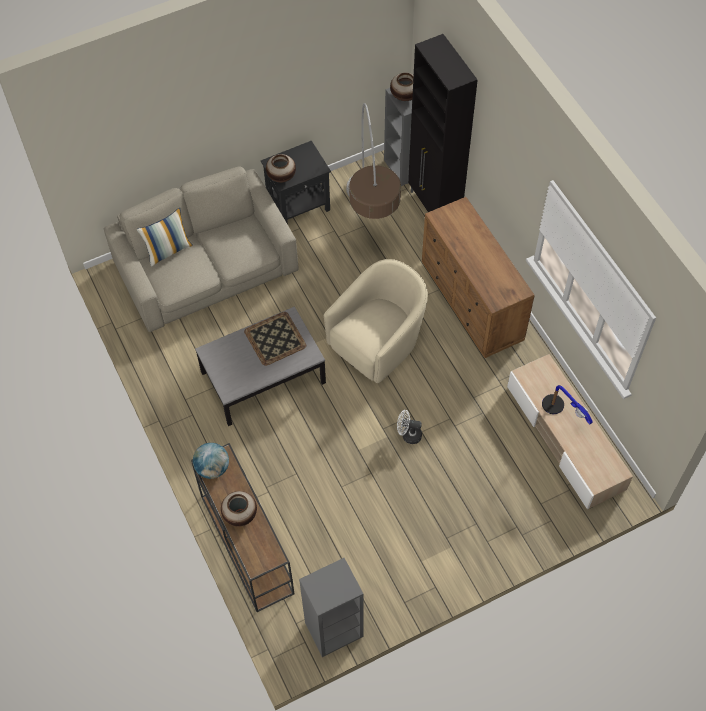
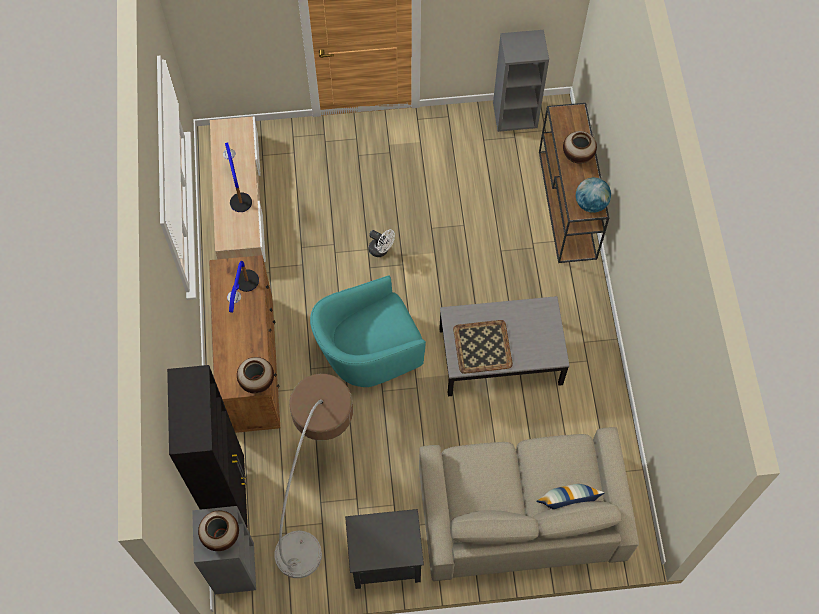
camera: 160 degrees left, 5 degrees up
(281, 177) = (407, 528): vase -> vase (257, 381)
(378, 343) = (368, 353): beige armchair -> turquoise armchair
(489, 278) = (244, 292): none -> table lamp

